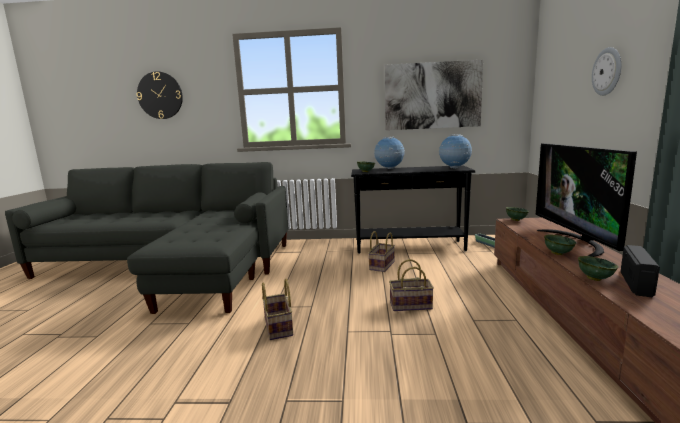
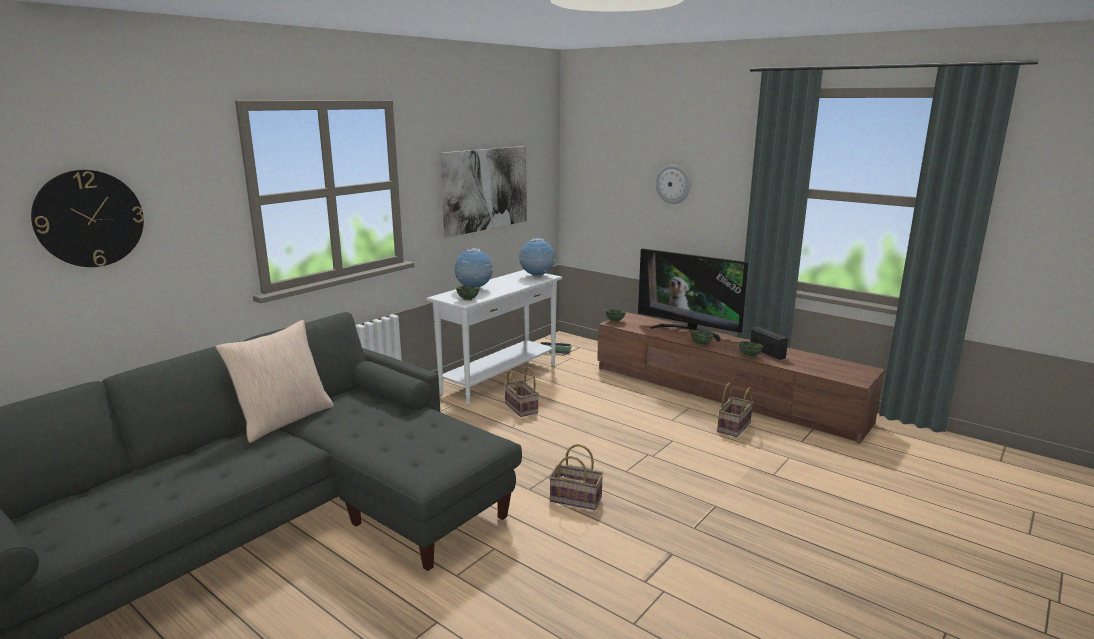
camera: 55 degrees left, 5 degrees up
(201, 211) = (284, 420): none -> beige pillow
(410, 247) = (500, 378): black console table -> white console table
(410, 306) = (619, 431): basket -> basket (734, 427)

